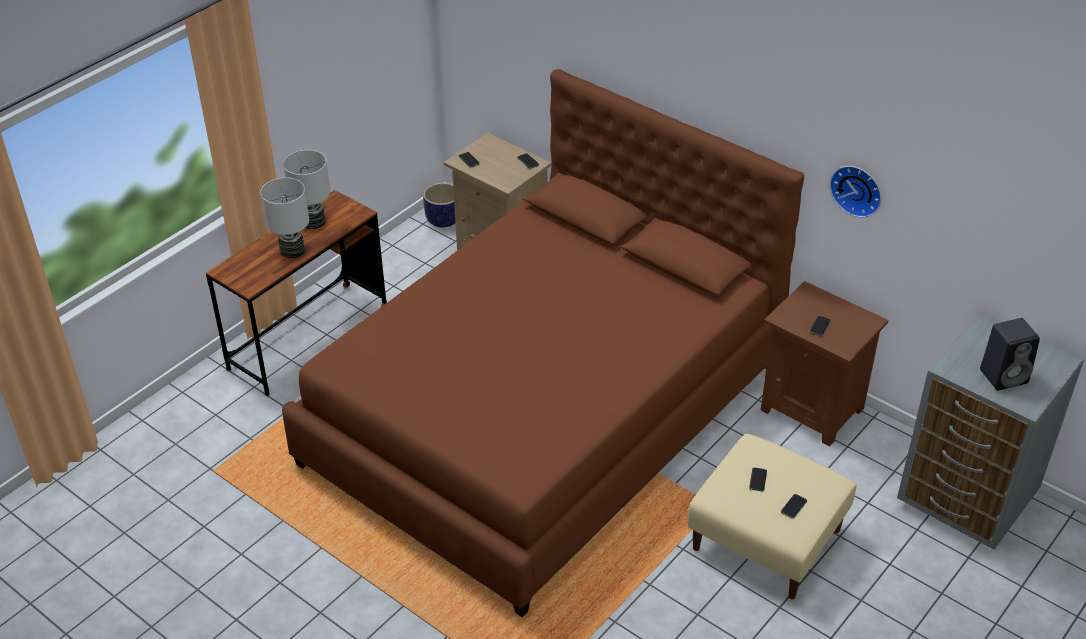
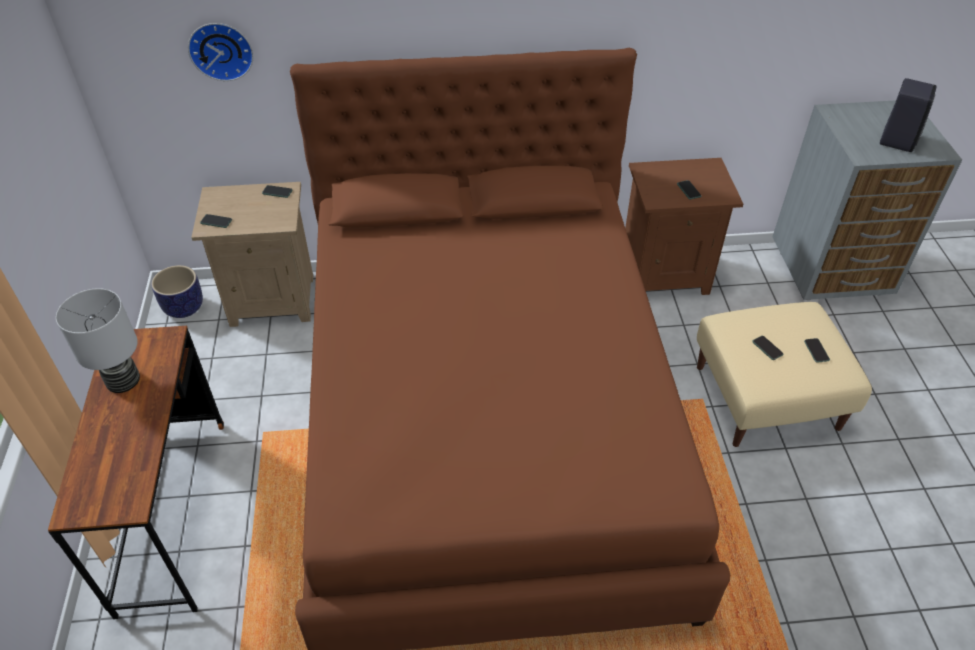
camera: 45 degrees left, 5 degrees up
(292, 250) = (136, 428): grey table lamp -> none
(857, 189) = (685, 40): wall clock -> wall clock (221, 50)

